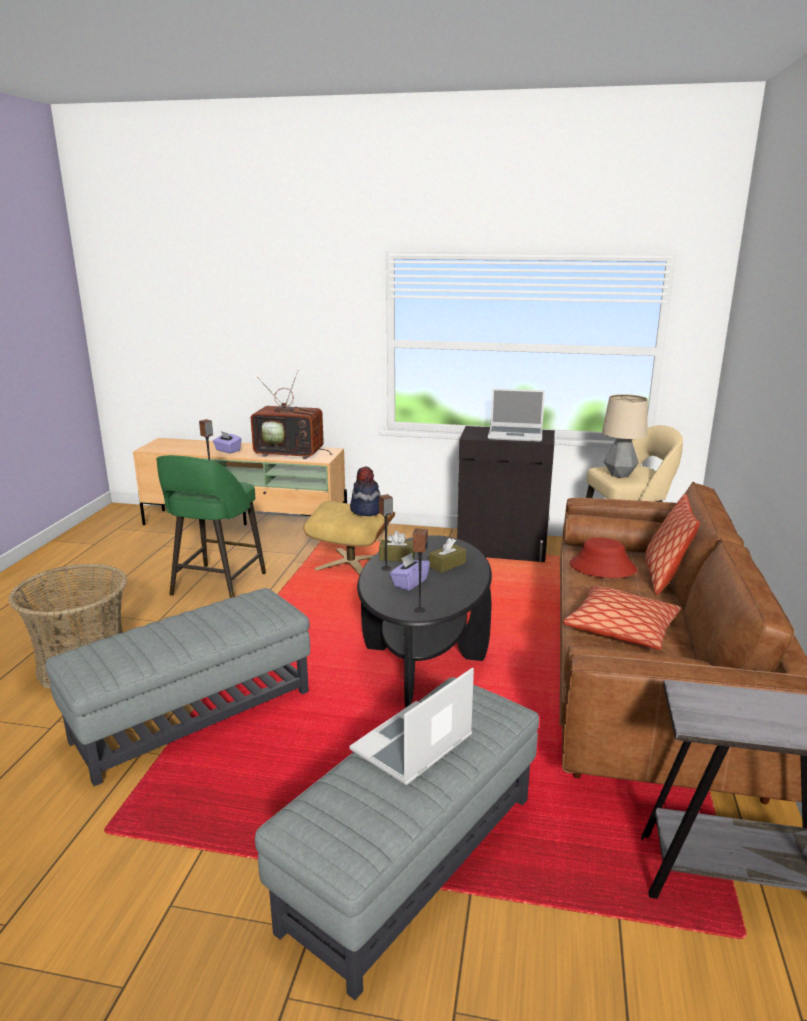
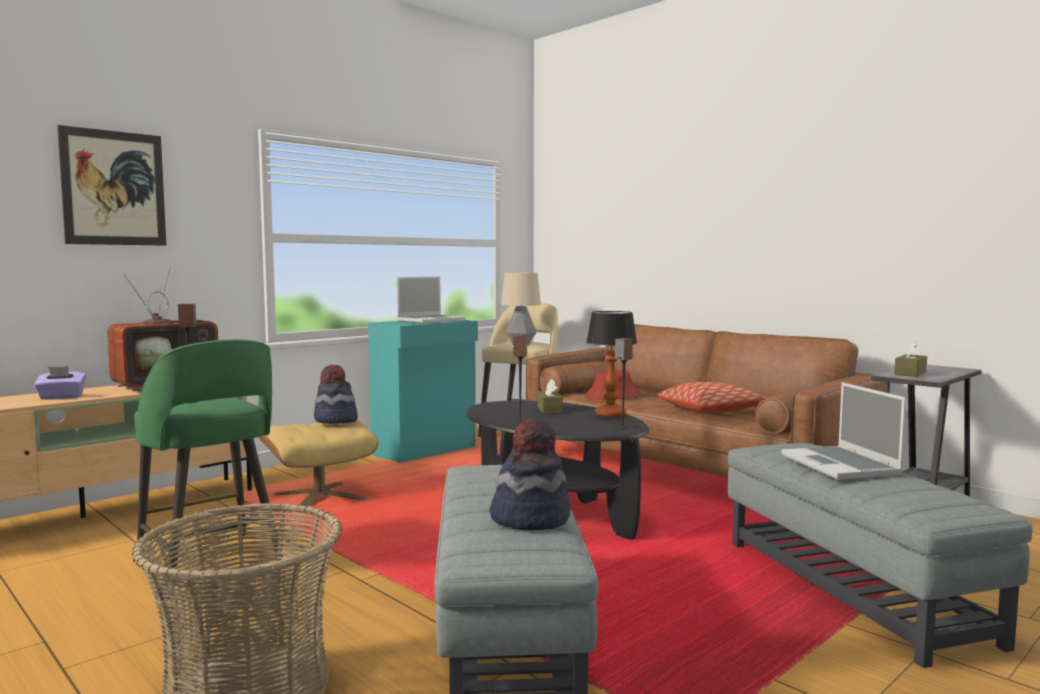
camera: 55 degrees left, 15 degrees down
(142, 650) = (530, 519): none -> hat
(279, 307) = (114, 188): none -> picture
(397, 557) = (503, 416): brown tissue box -> brown tissue box (910, 373)
(409, 583) = (565, 421): purple tissue box -> none
(461, 592) = (610, 415): none -> table lamp
(502, 550) = (426, 451): black cabinet -> turquoise cabinet
(664, 578) = (650, 392): pillow -> none

